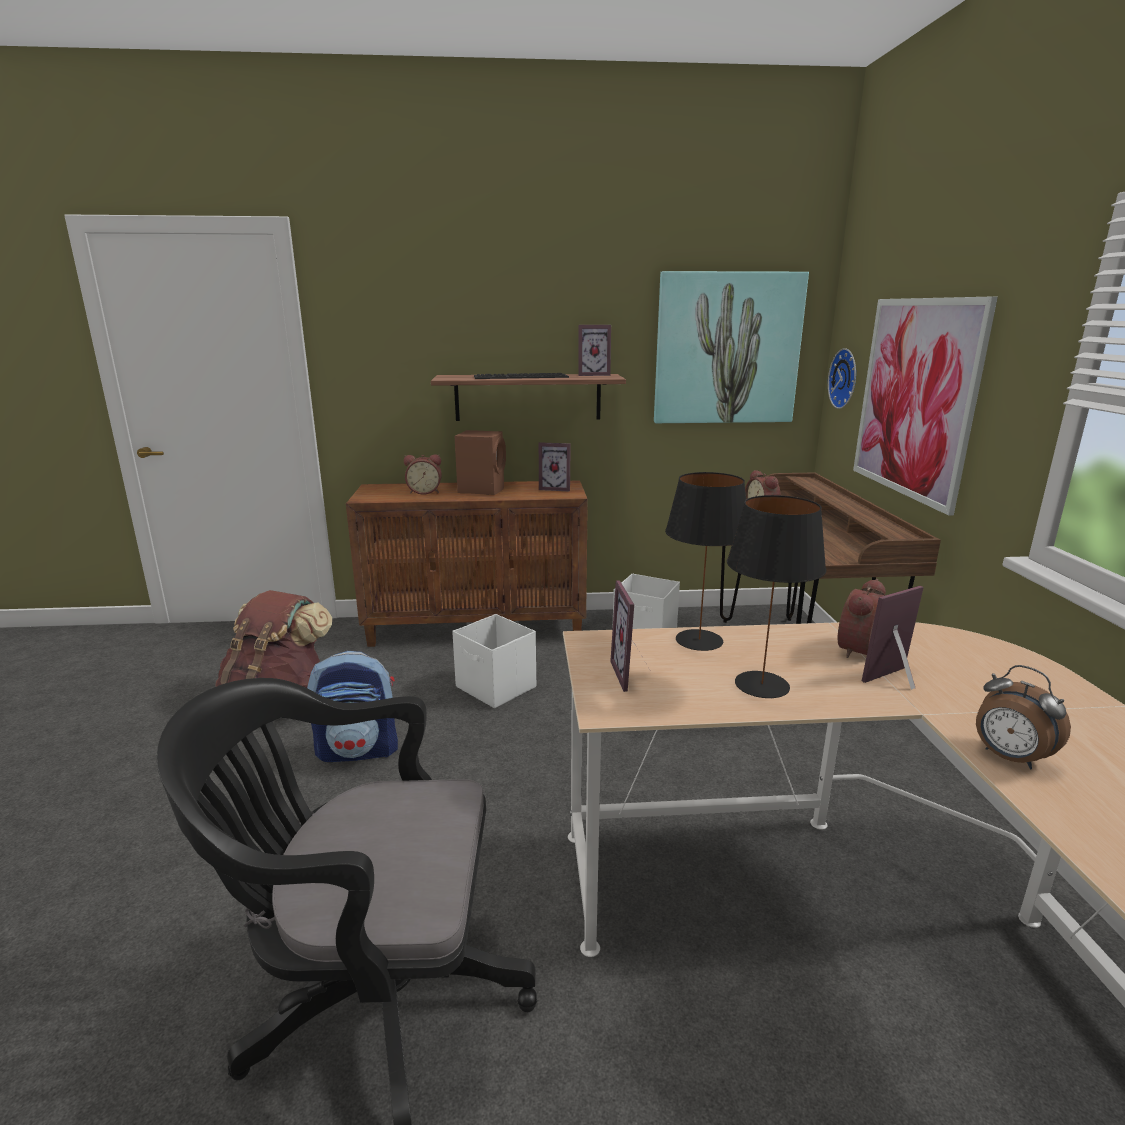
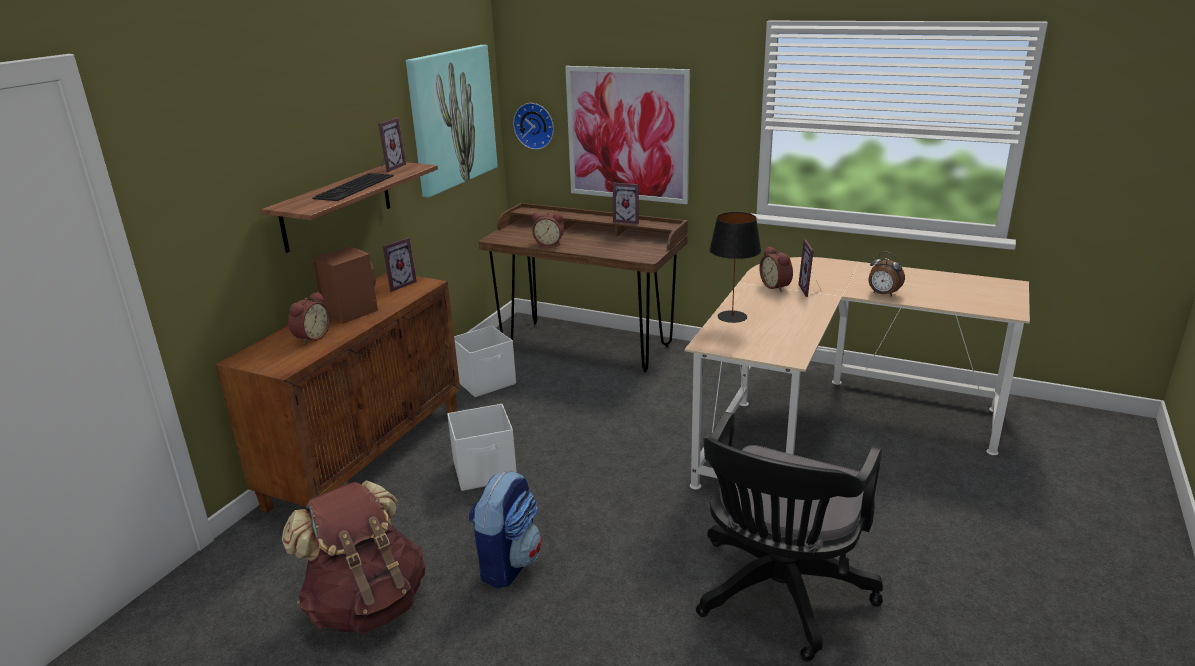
camera: 60 degrees left, 5 degrees up
(634, 675) = (759, 343): picture frame -> picture frame (628, 221)
(761, 685) = (793, 317): black table lamp -> none
(1009, 758) = (883, 294): alarm clock -> alarm clock turned 45 degrees clockwise

